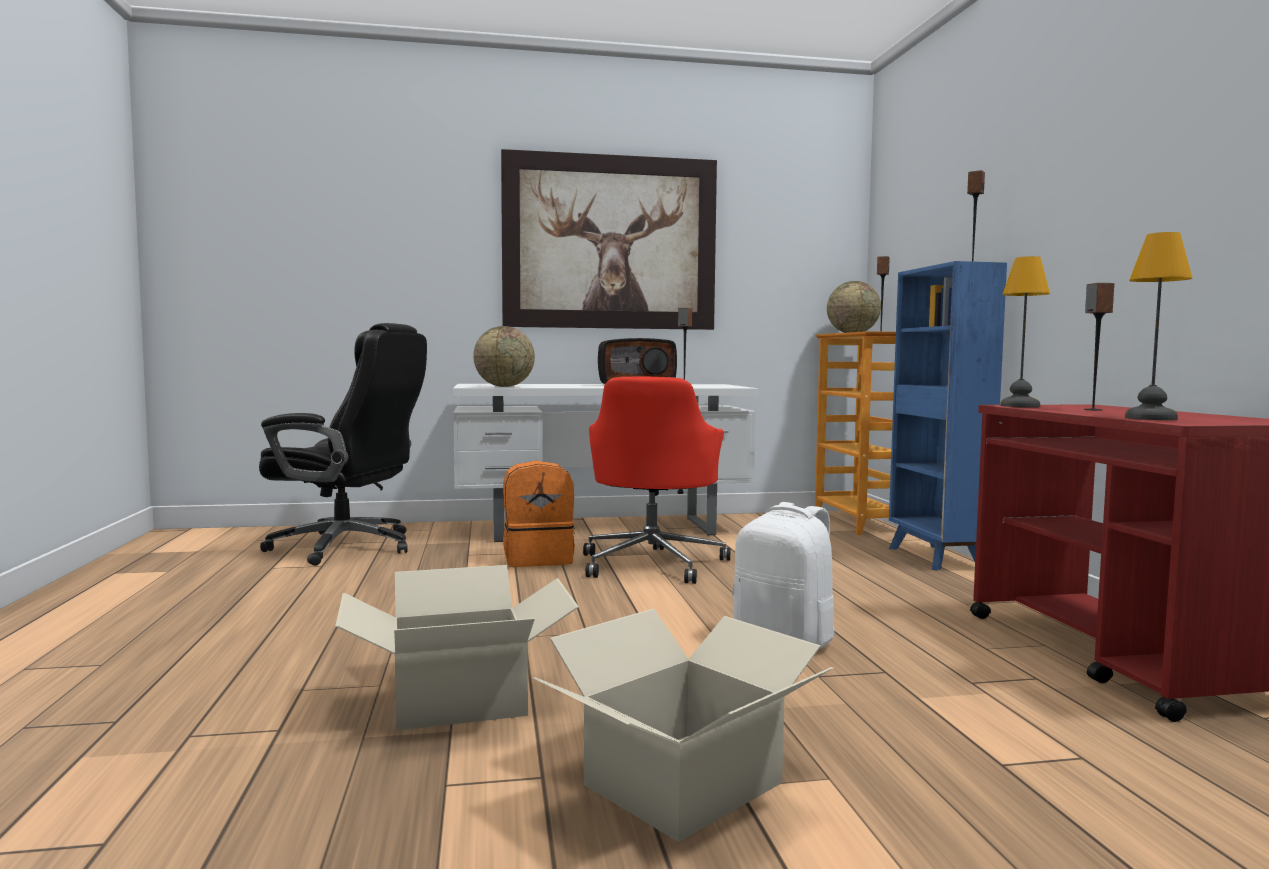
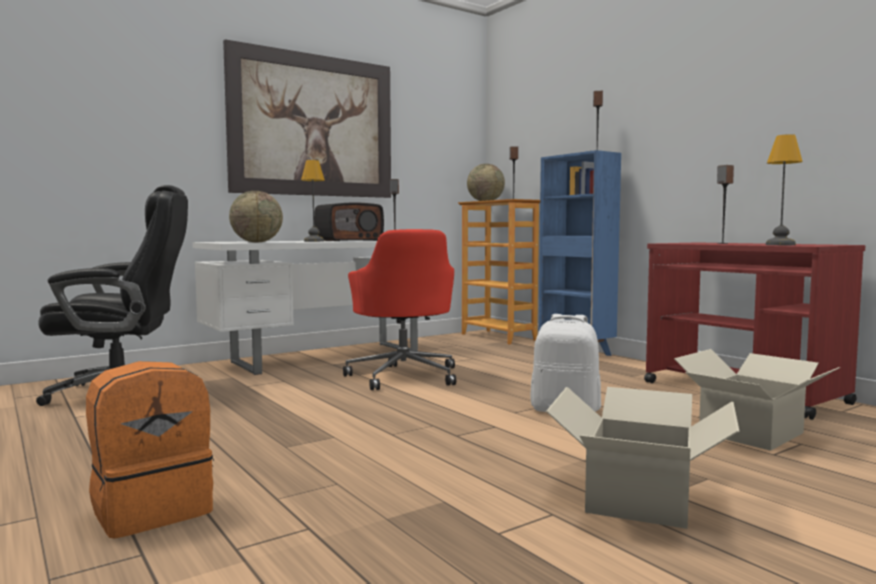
camera: 25 degrees left, 0 degrees up
(458, 699) = (415, 481): cardboard box -> cardboard box (750, 432)
(538, 559) = (312, 382): orange backpack -> orange backpack (152, 510)
(1021, 406) = (675, 243): table lamp -> table lamp (314, 241)

